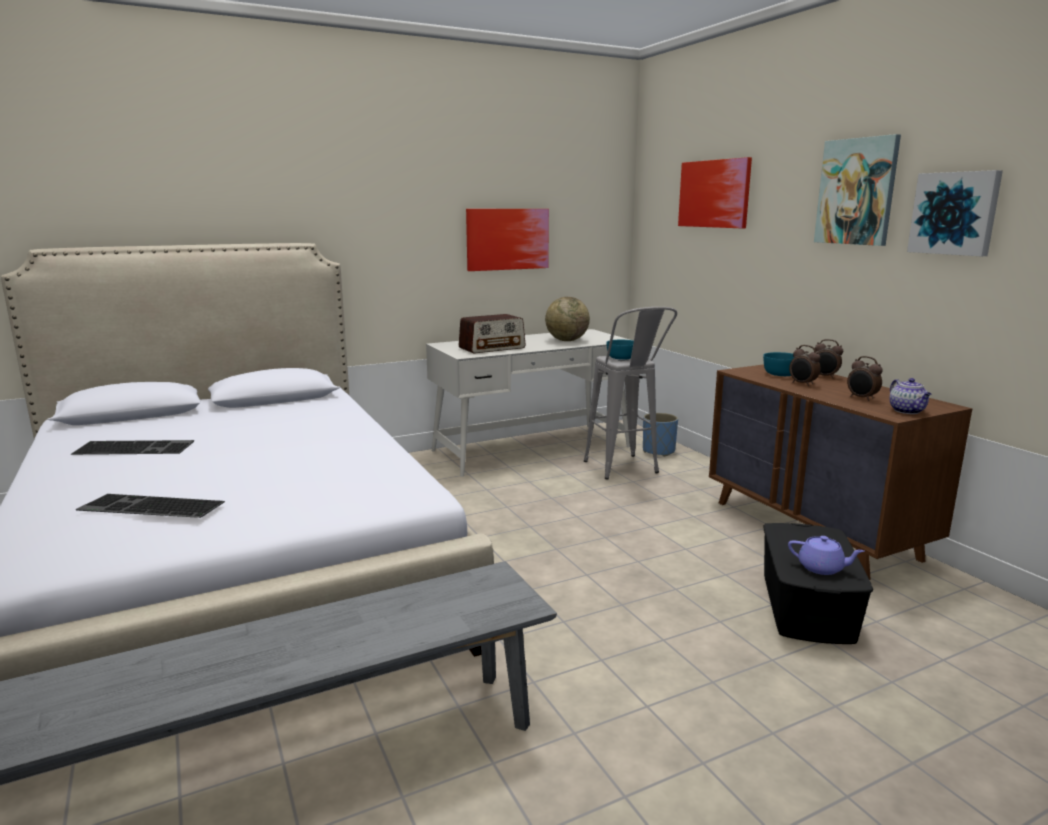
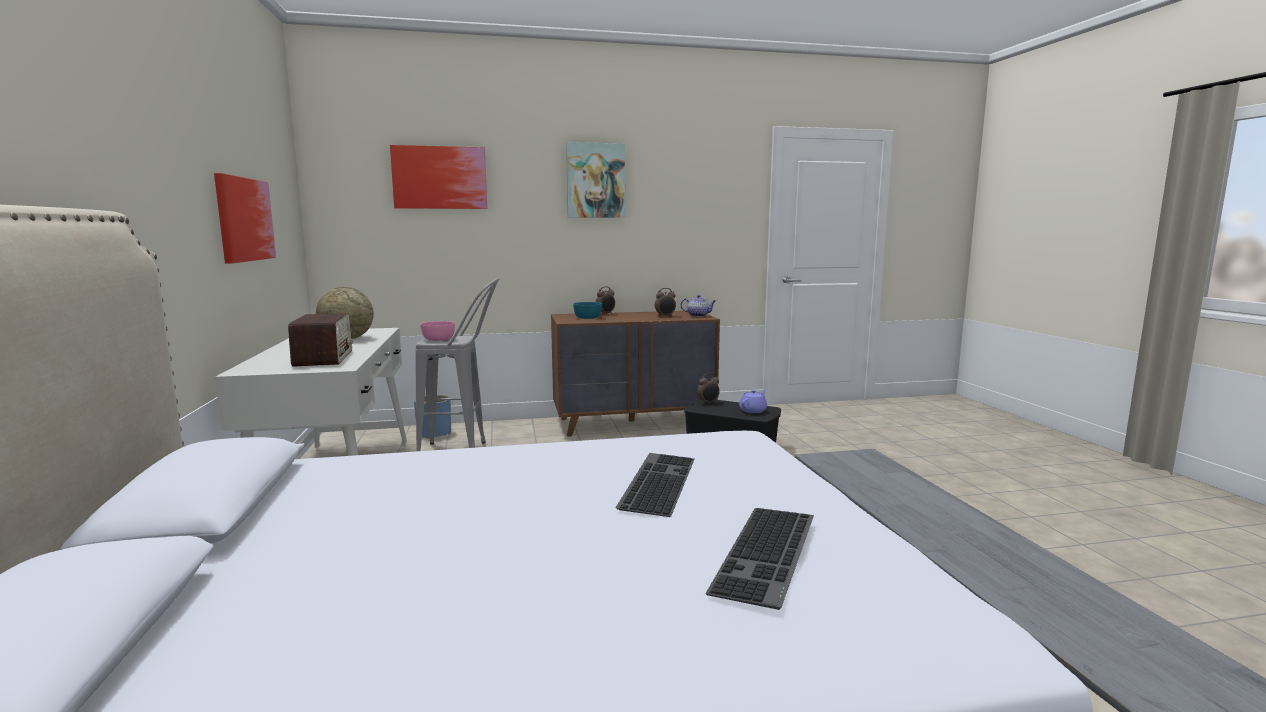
camera: 75 degrees left, 5 degrees down
(136, 447) = (420, 610): keyboard -> keyboard (656, 481)
(622, 357) = (439, 339): turquoise bowl -> pink bowl
(802, 384) = (620, 318): alarm clock -> alarm clock (708, 403)
(955, 213) = (667, 196): picture -> none

